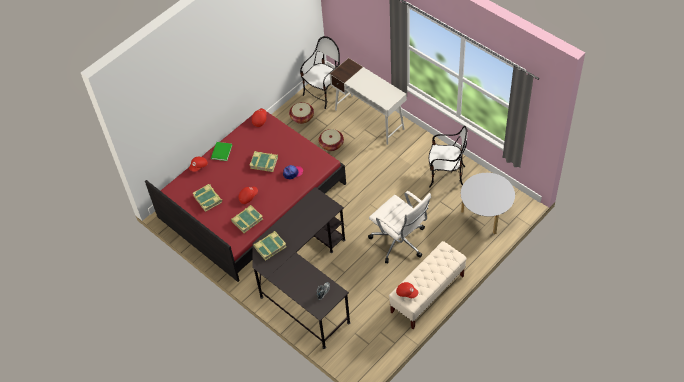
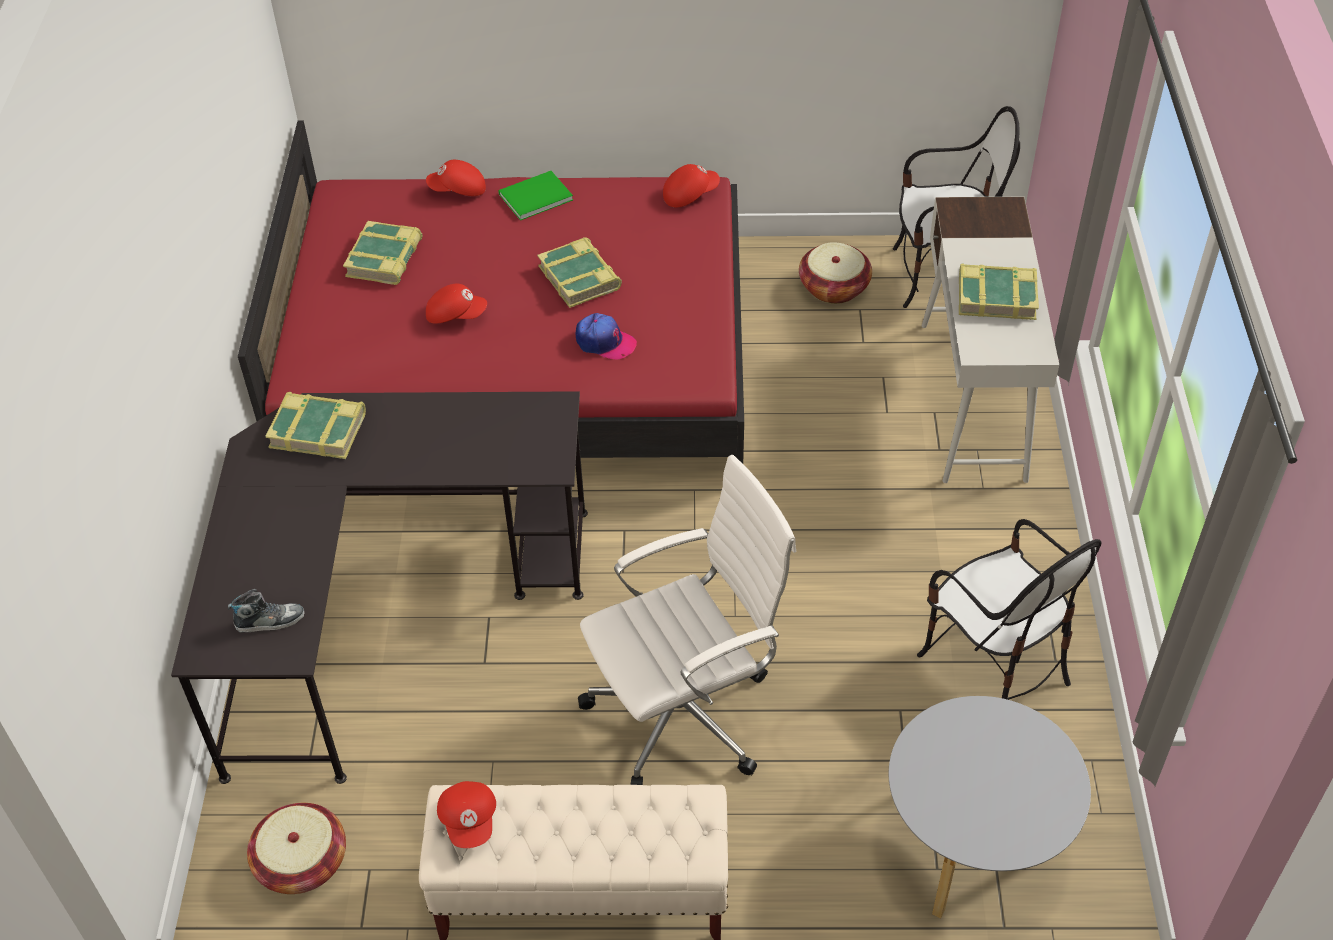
camera: 45 degrees right, 5 degrees down
(247, 220) = (388, 355): book -> book (996, 296)
(331, 144) = (821, 385): basket -> basket (302, 862)
(400, 242) = (686, 712): white office chair -> white office chair turned 120 degrees counterclockwise

